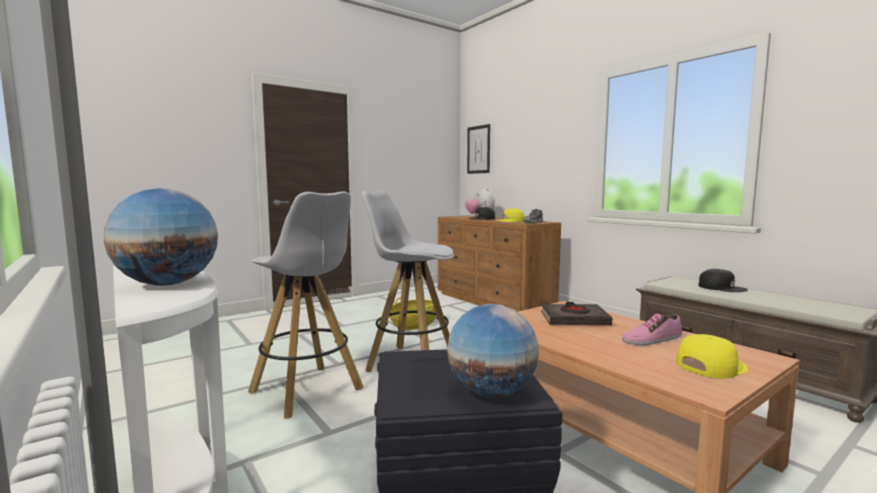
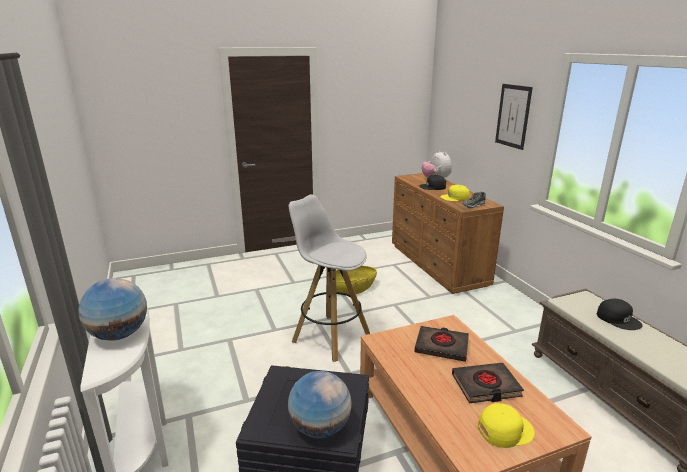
camera: 15 degrees right, 15 degrees up
(307, 391) = (244, 356): white stool -> none
(478, 149) = (446, 103): picture -> picture (513, 116)
(651, 339) = (486, 386): shoe -> black book

